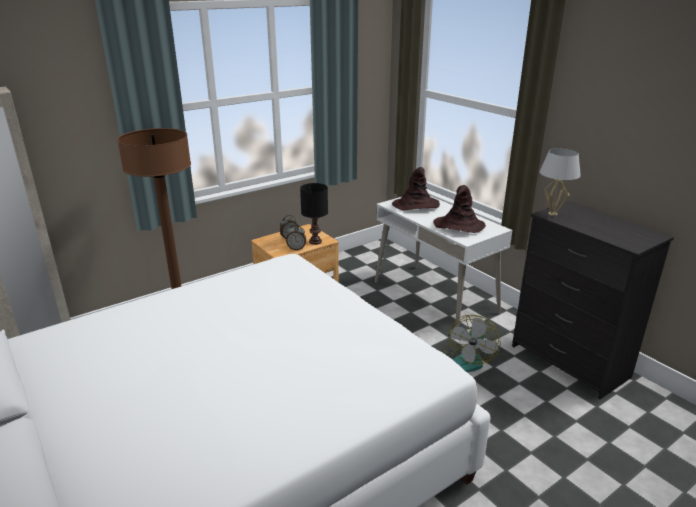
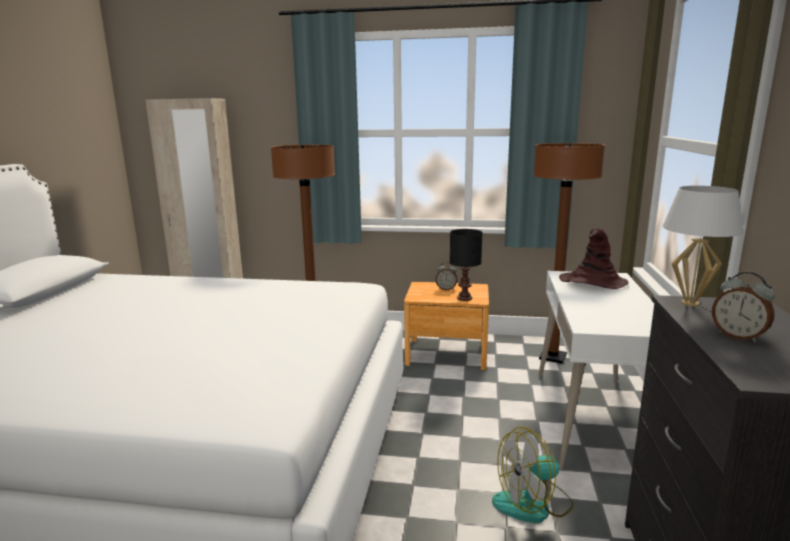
camera: 45 degrees right, 10 degrees down
(296, 248) = (436, 298): alarm clock -> alarm clock (738, 336)
(365, 265) = (552, 357): none -> brown floor lamp
(458, 225) = (608, 312): brown hat -> none

